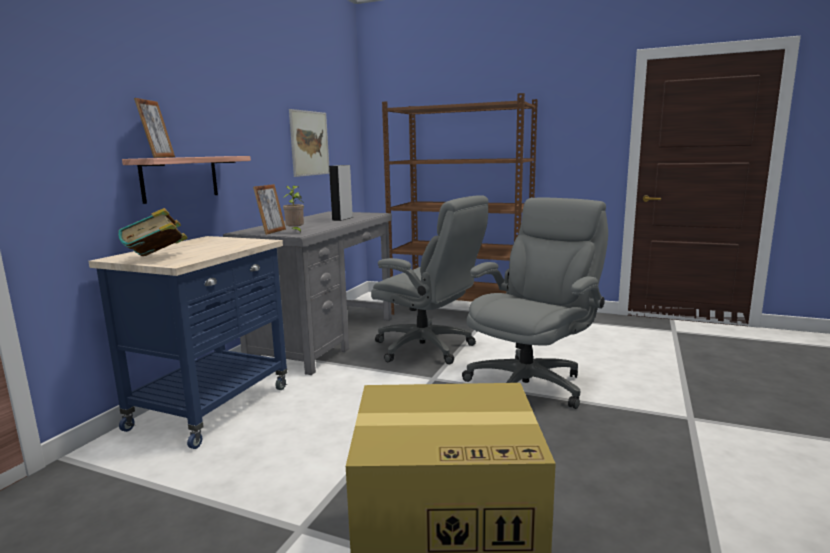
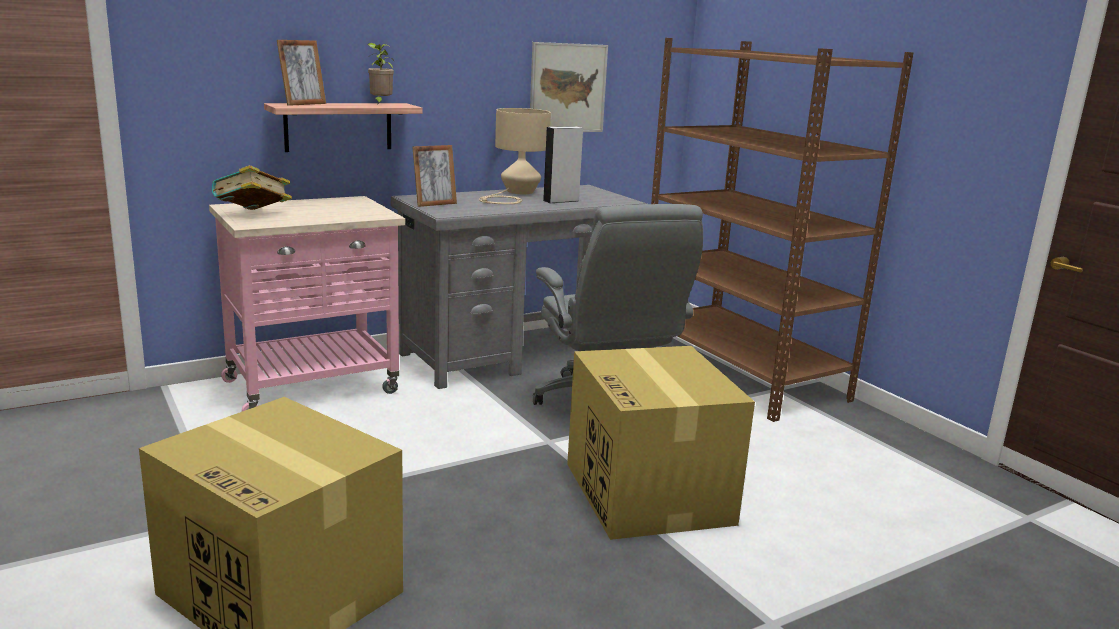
camera: 35 degrees right, 5 degrees up
(211, 407) = (312, 386): blue cart -> pink cart
(295, 232) = (452, 210): potted plant -> potted plant (380, 103)
(304, 221) = (512, 195): none -> beige table lamp
(531, 383) = (649, 494): grey office chair -> cardboard box

